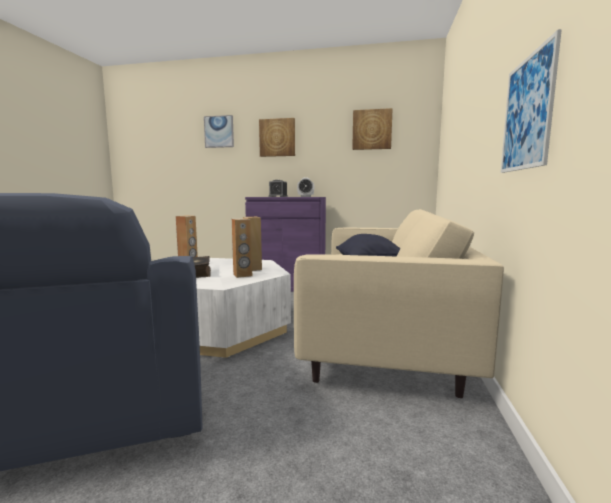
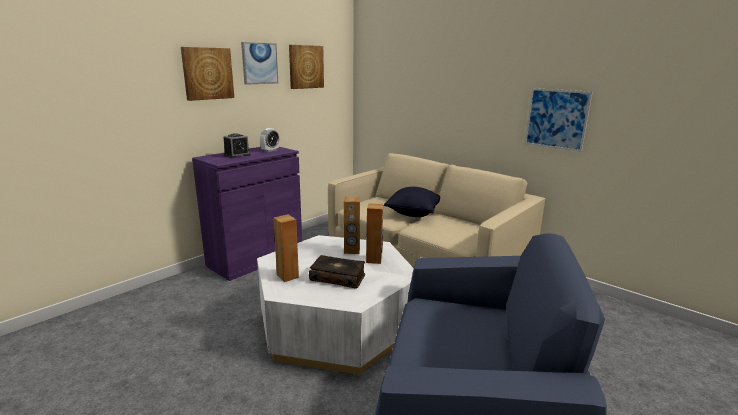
camera: 60 degrees left, 10 degrees up
(219, 131) = (112, 61): picture -> picture (259, 63)

